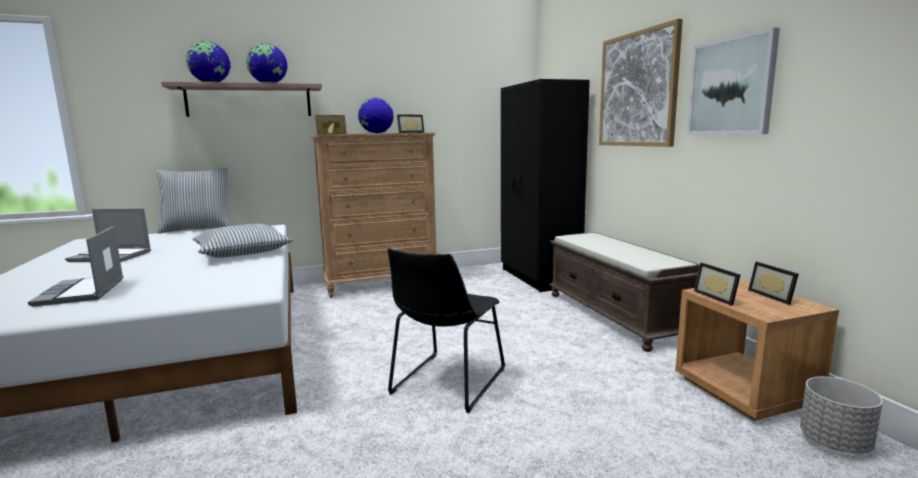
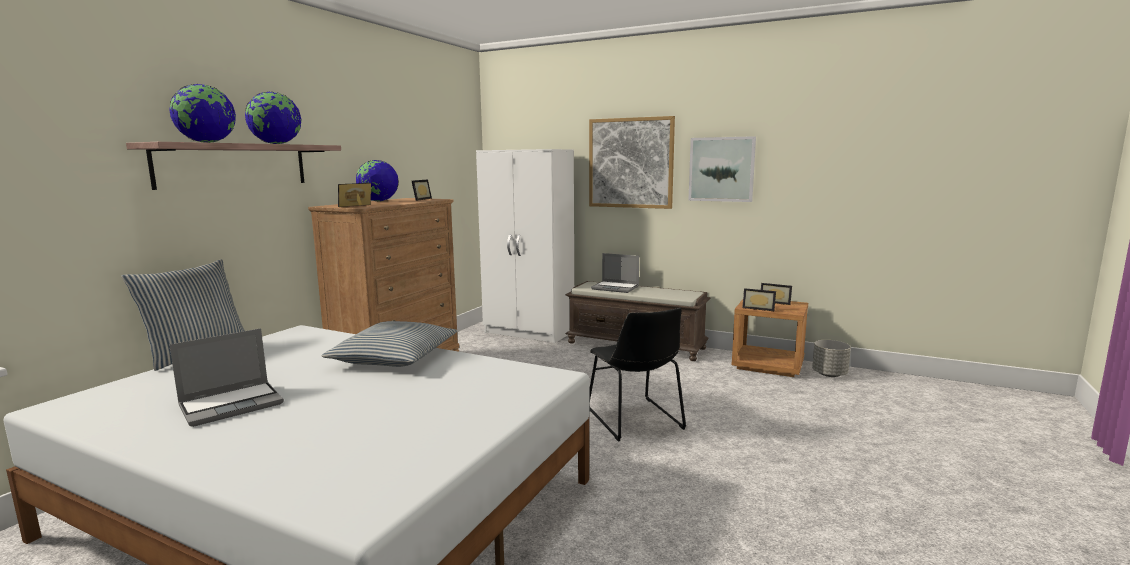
camera: 45 degrees left, 0 degrees up
(82, 292) = (394, 431): laptop -> laptop (616, 288)
(539, 278) = (529, 332): black wardrobe -> white wardrobe

